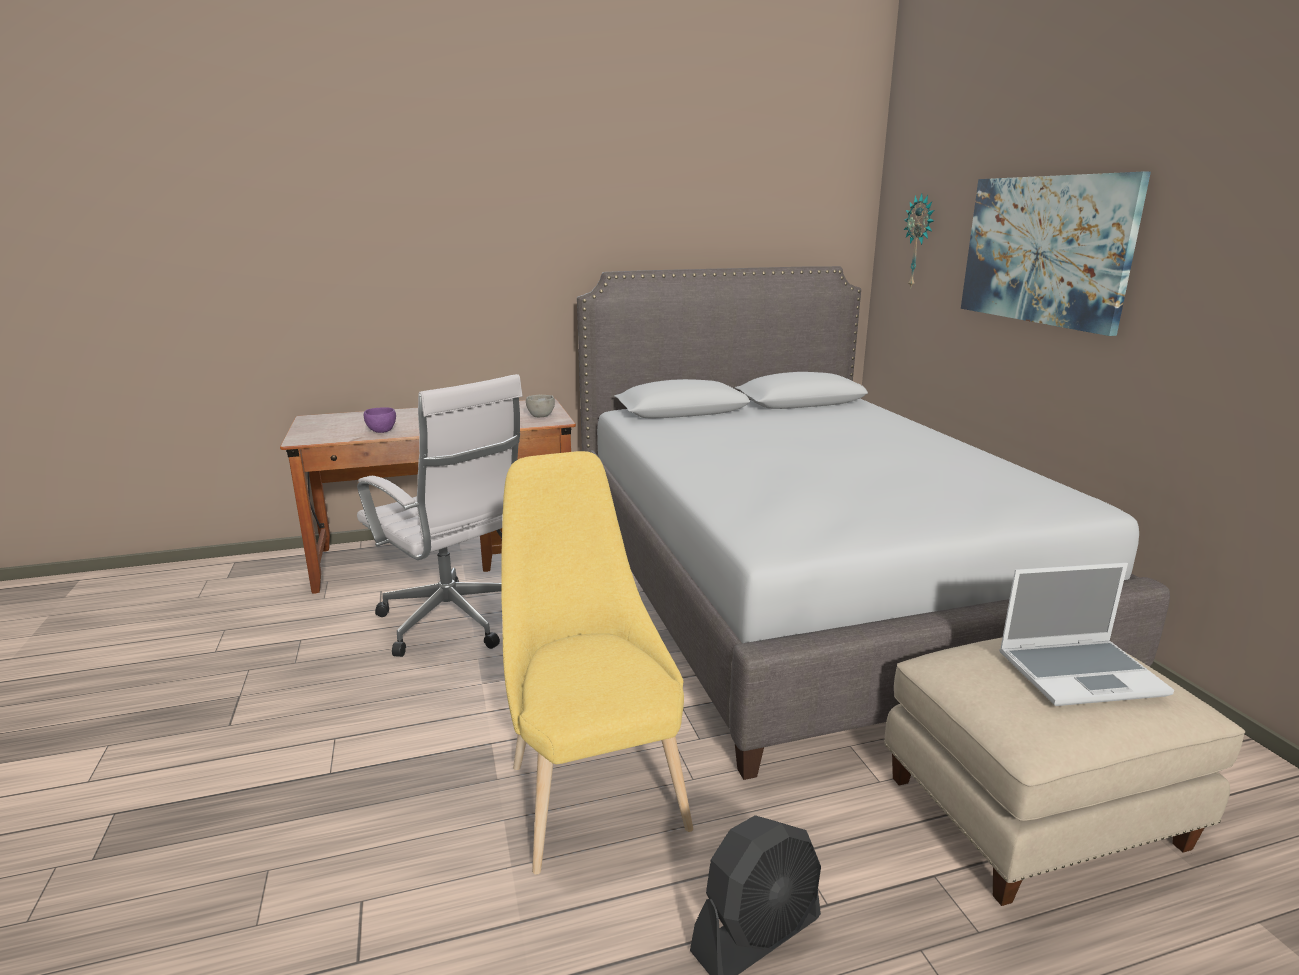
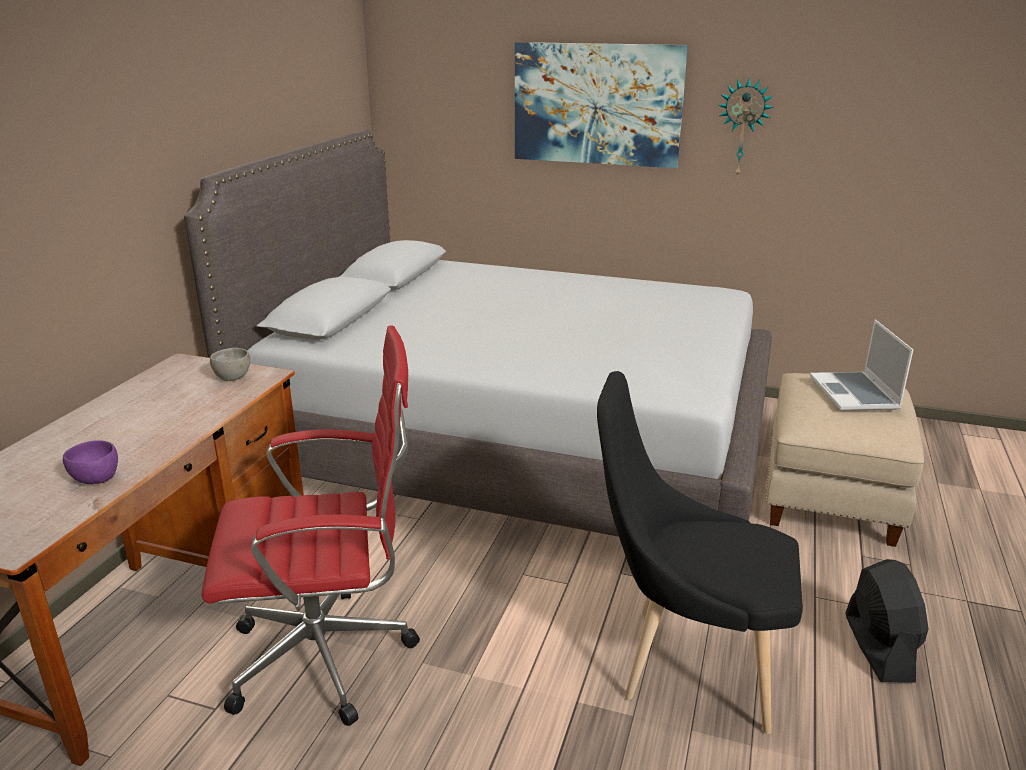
camera: 55 degrees left, 5 degrees up
(454, 623) = (330, 656): white office chair -> red office chair
(591, 788) = (686, 663): yellow chair -> black chair
(919, 241) = (440, 98): wall clock -> wall clock (743, 128)
(1081, 673) = (855, 394): laptop -> laptop turned 150 degrees clockwise

